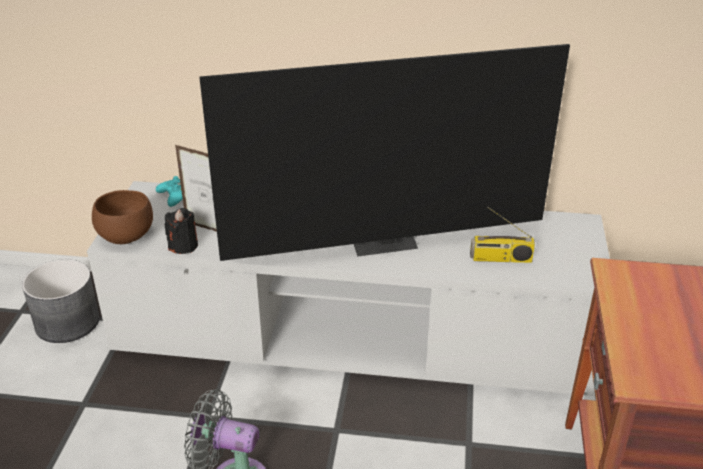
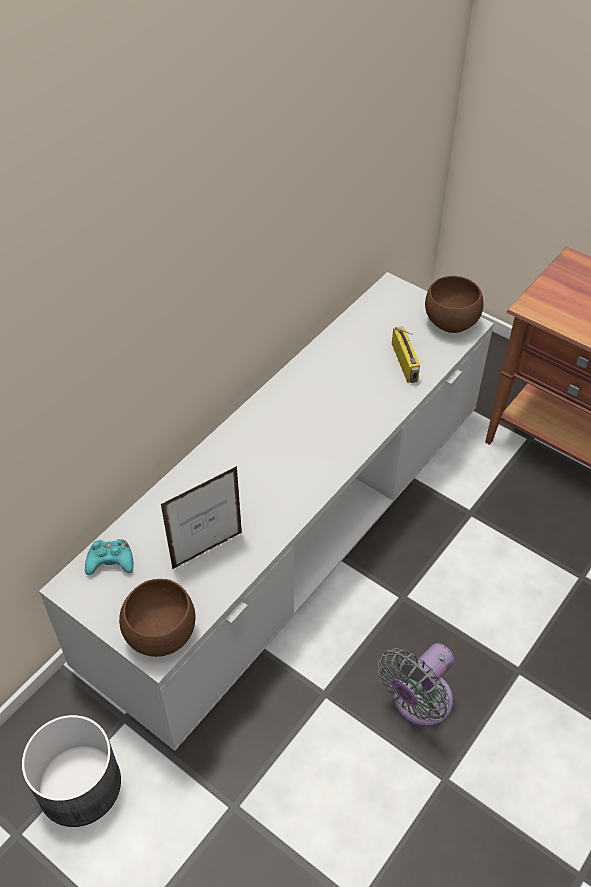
camera: 60 degrees left, 15 degrees up
(183, 246) = (217, 586): black candle -> none
(383, 240) = (323, 425): television -> none
(500, 259) = (405, 363): radio -> radio turned 45 degrees counterclockwise
(580, 269) = (450, 324): none -> brown bowl

